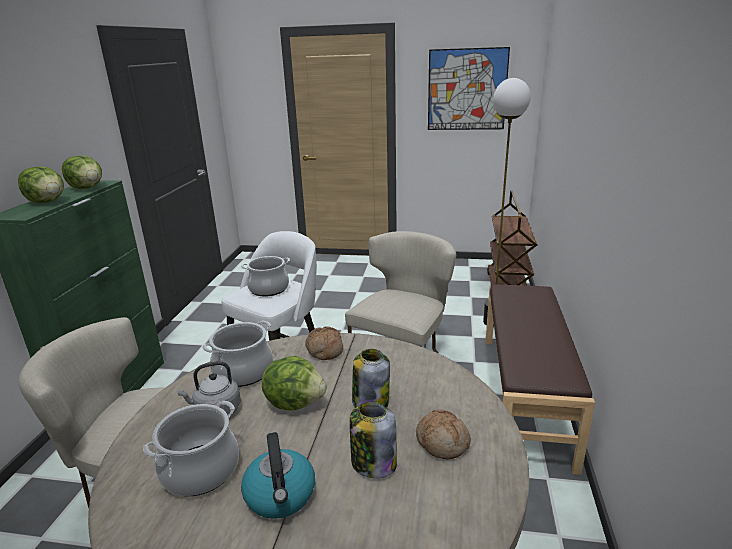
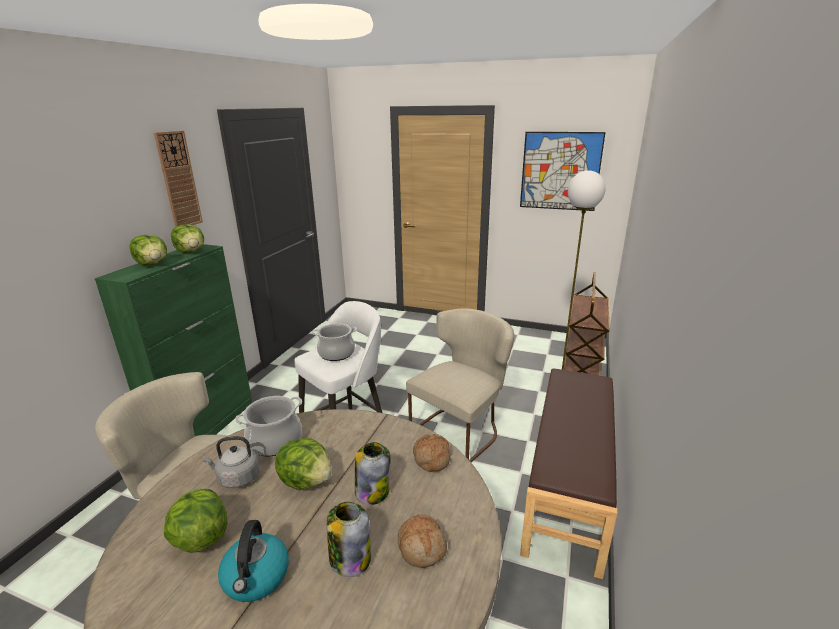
camera: 10 degrees right, 0 degrees up
(63, 106) = (178, 180): none -> wall clock
(200, 470) = (201, 538): cooking pot -> lettuce
(324, 350) = (352, 428): bread -> bread (431, 458)

